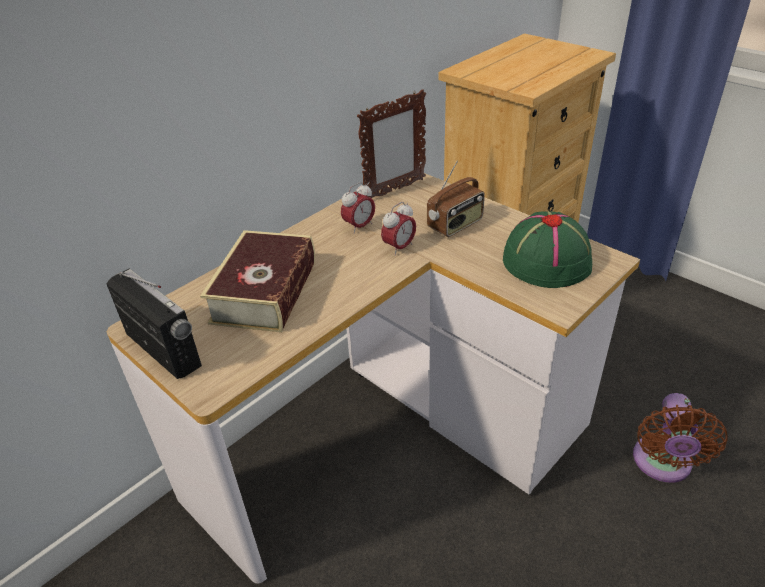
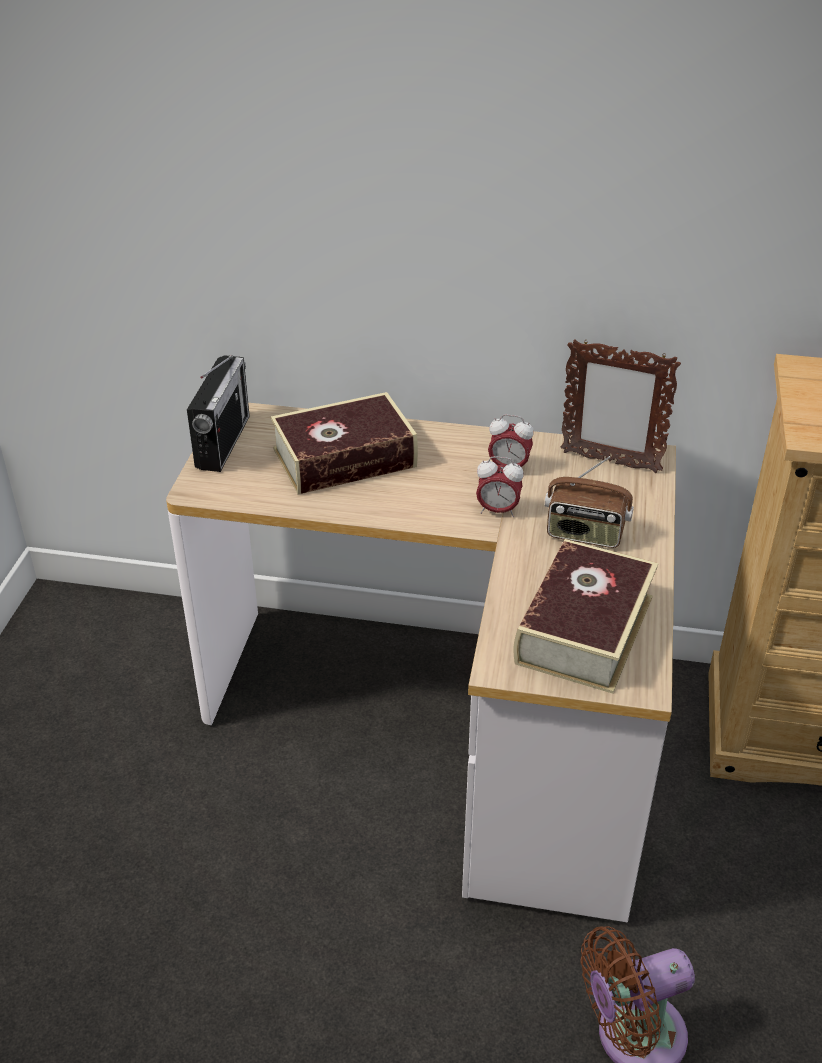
camera: 55 degrees right, 0 degrees up
(546, 260) = (584, 629): green hat -> book

